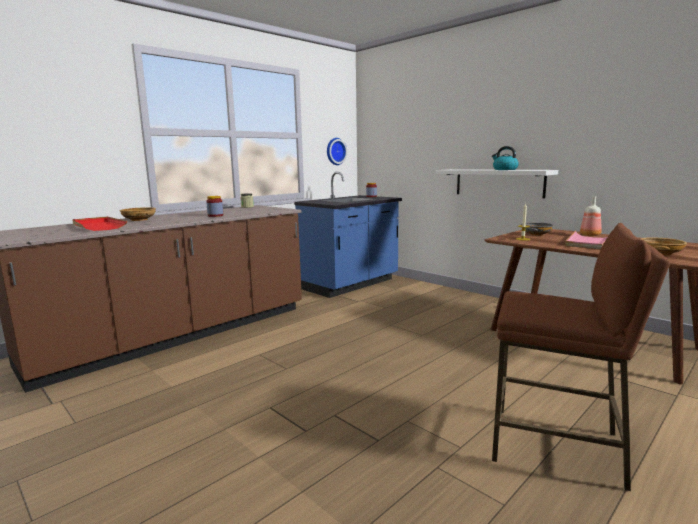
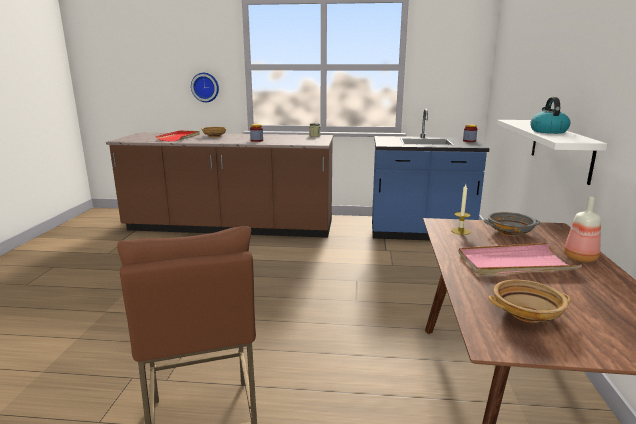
camera: 50 degrees right, 5 degrees up
(335, 151) = (452, 84): wall clock -> wall clock (205, 87)

